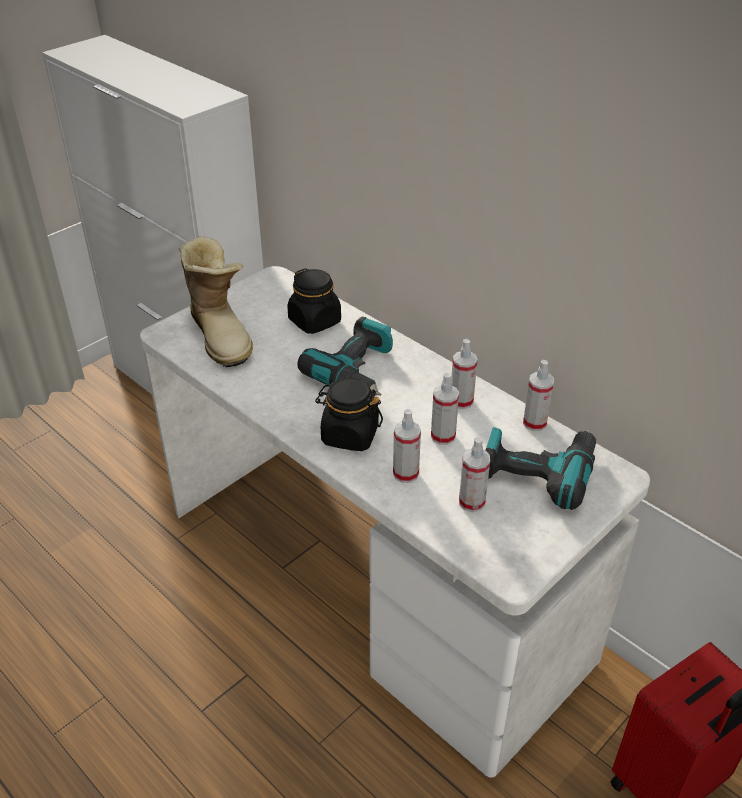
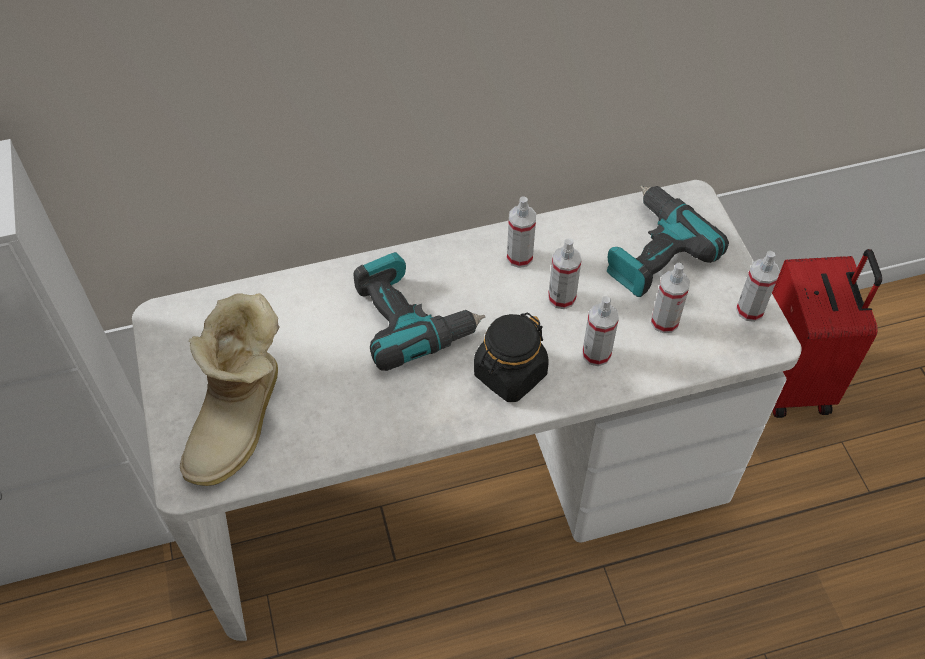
camera: 60 degrees left, 15 degrees up
(222, 335) = (242, 420): boot -> boot turned 105 degrees clockwise
(315, 321) = (289, 317): black jar -> none
(534, 423) = (588, 219): spray bottle -> spray bottle (750, 310)

